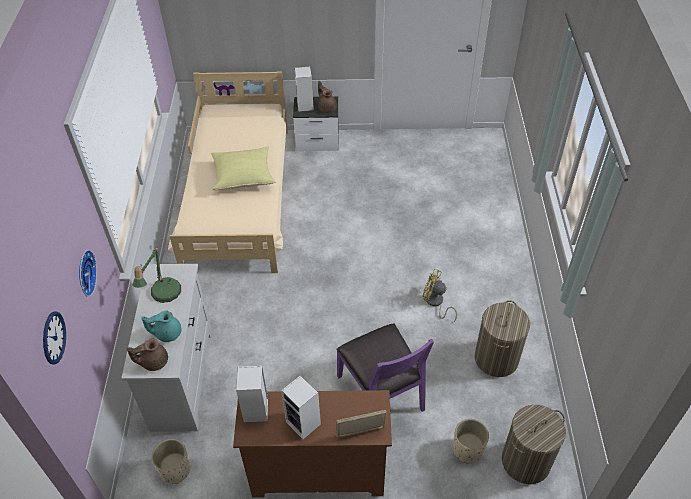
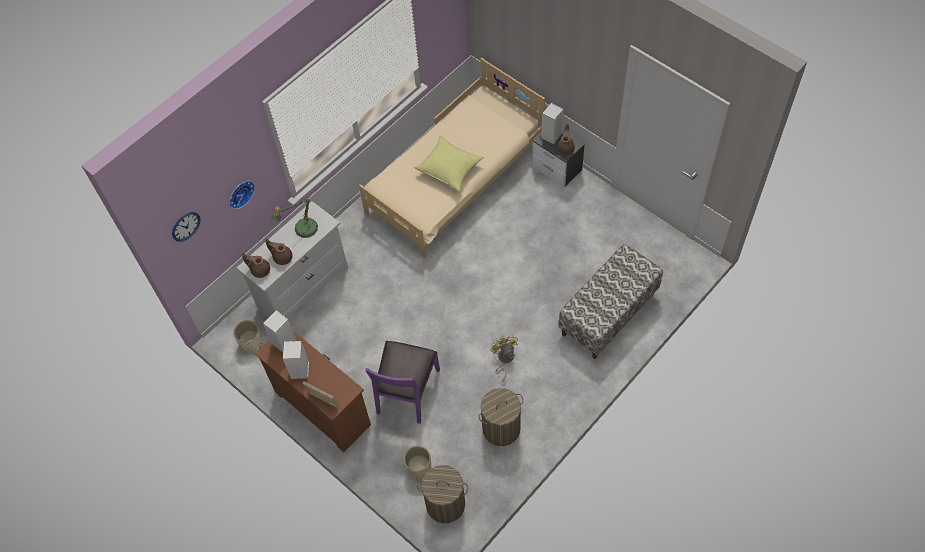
camera: 45 degrees right, 10 degrees up
(167, 333) = (282, 257): turquoise teapot -> brown teapot
(475, 214) = (608, 314): none -> bench

